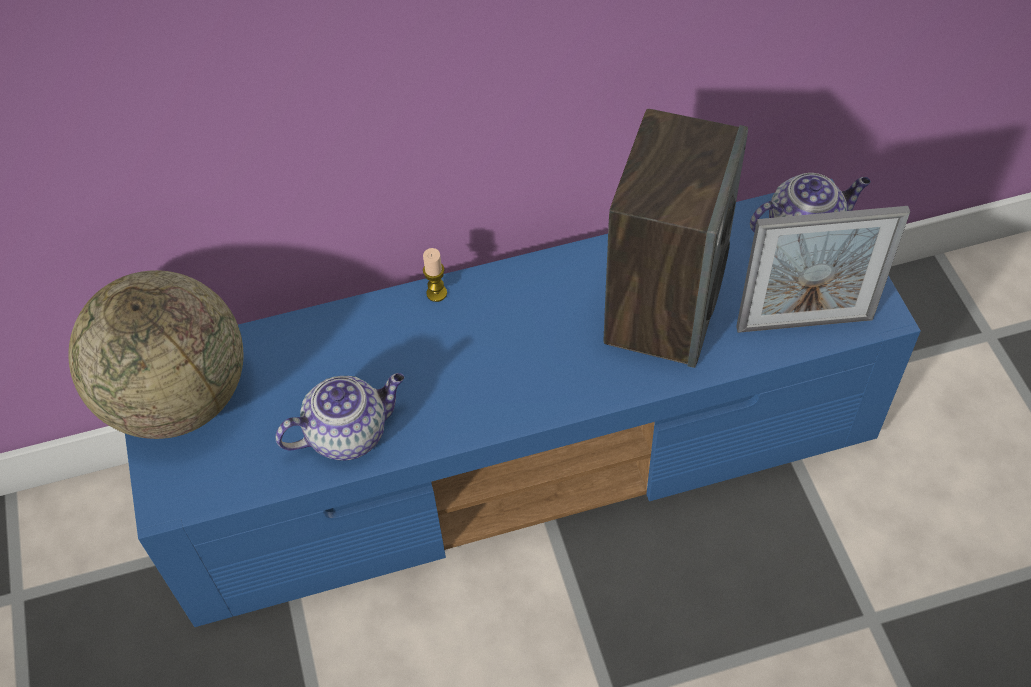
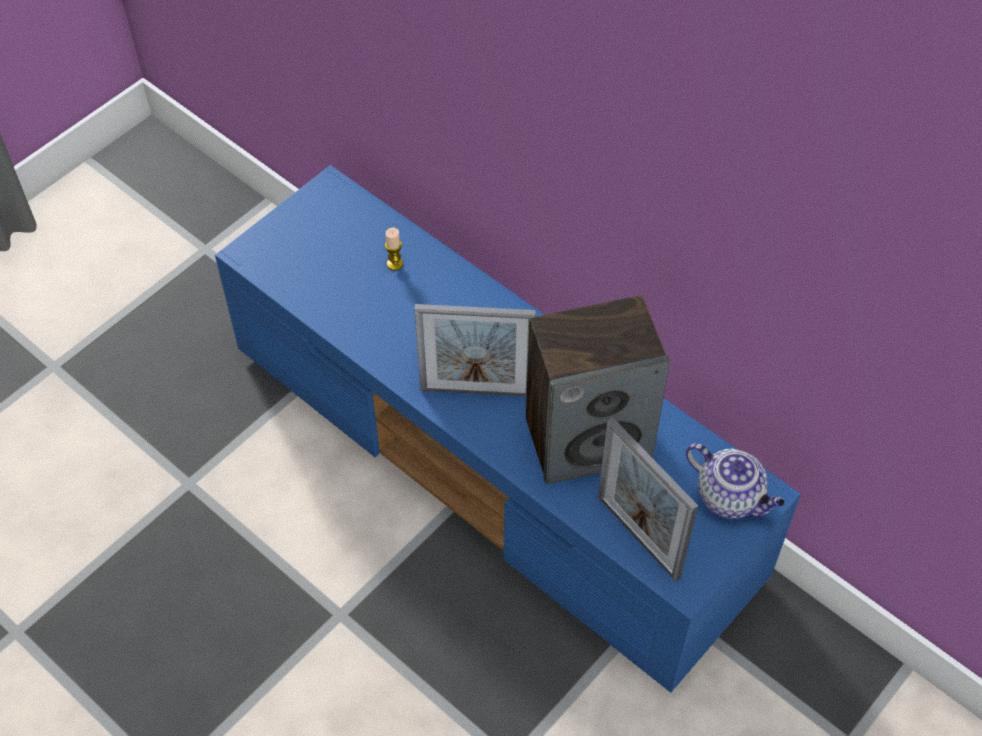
camera: 55 degrees right, 0 degrees up
(178, 398) = (321, 214): globe -> none
(349, 433) = (355, 315): teapot -> none
(436, 293) = (498, 301): candle -> candle (395, 264)
(536, 370) = (476, 391): none -> picture frame

